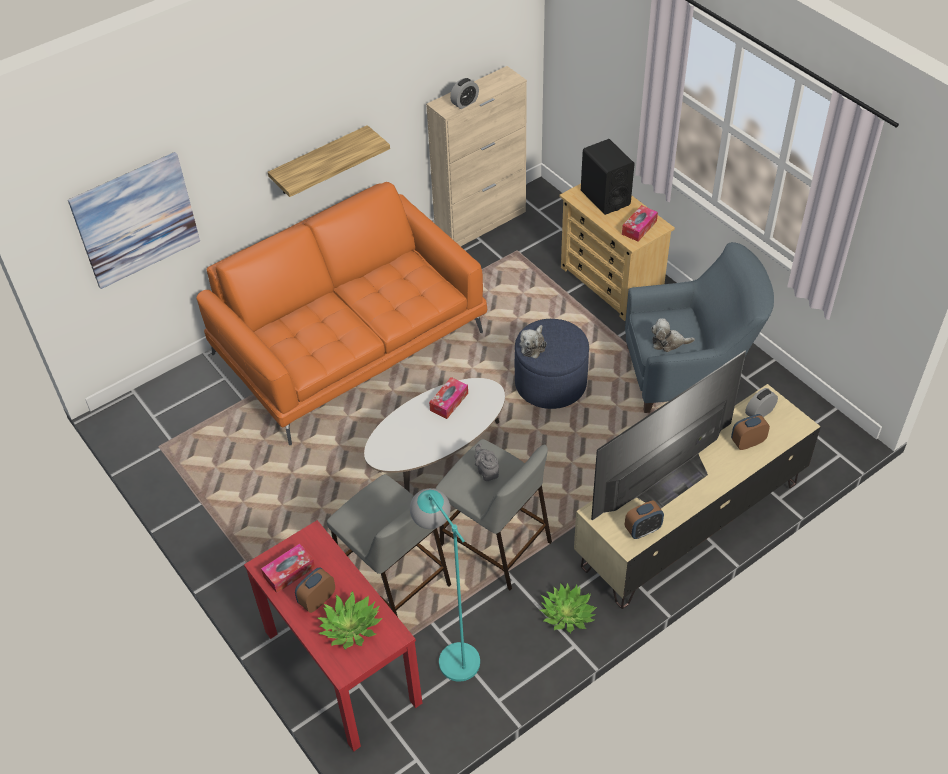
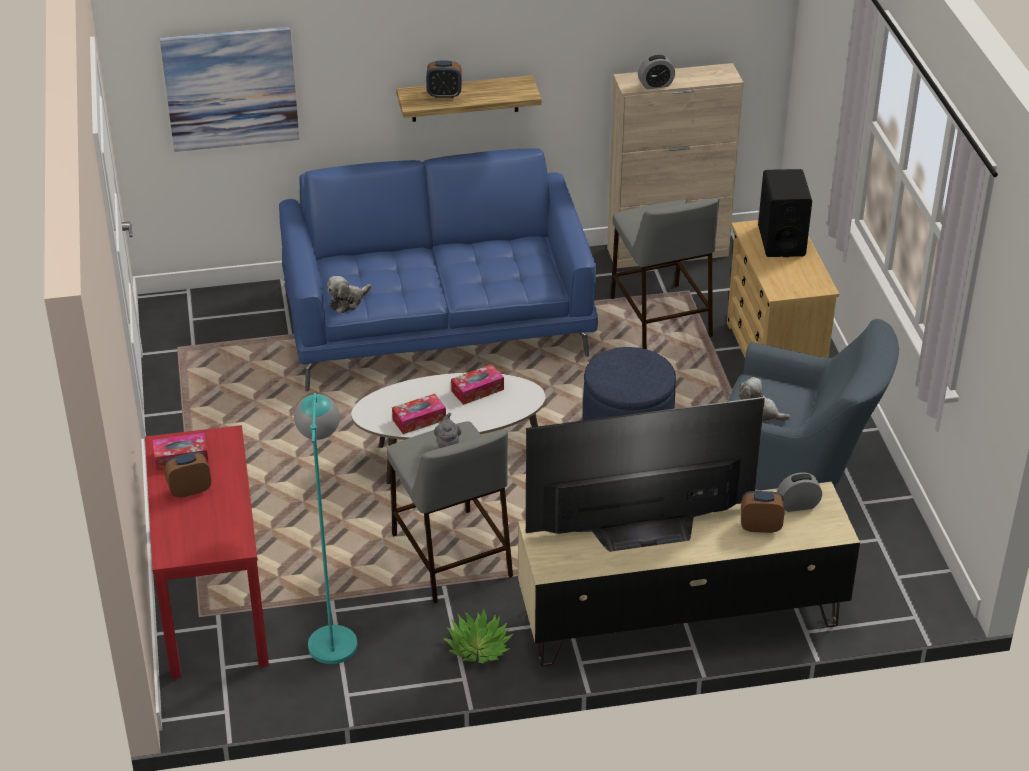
camera: 25 degrees right, 10 degrees down
(350, 343) = (438, 320): orange sofa -> blue sofa
(350, 627) = (203, 523): potted plant -> none
(393, 580) = (320, 548): grey stool -> grey stool (659, 316)
(533, 346) = (606, 368): plush toy -> plush toy (347, 302)
(639, 228) = (797, 281): tissue box -> tissue box (419, 420)
(642, 530) = (575, 563): alarm clock -> alarm clock (444, 95)

